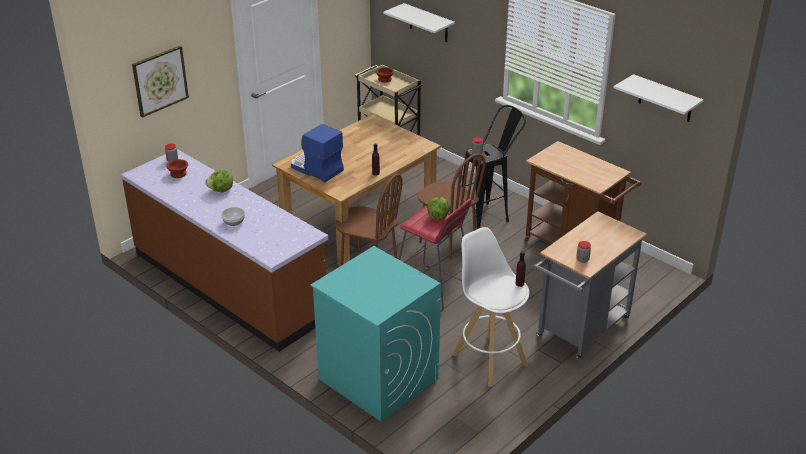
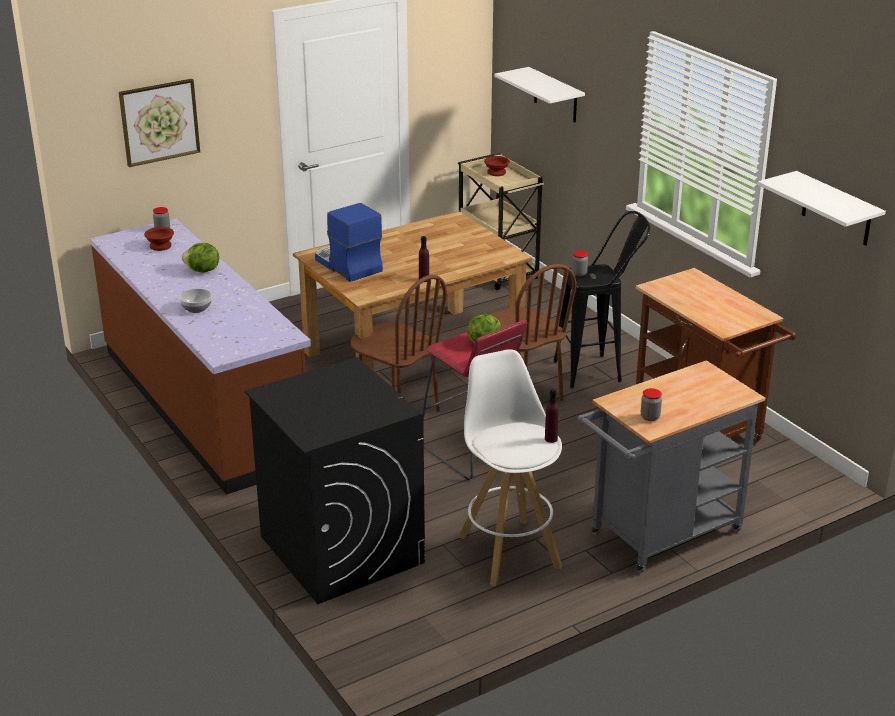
camera: 15 degrees right, 5 degrees down
(377, 378) = (340, 549): turquoise washing machine -> black washing machine

